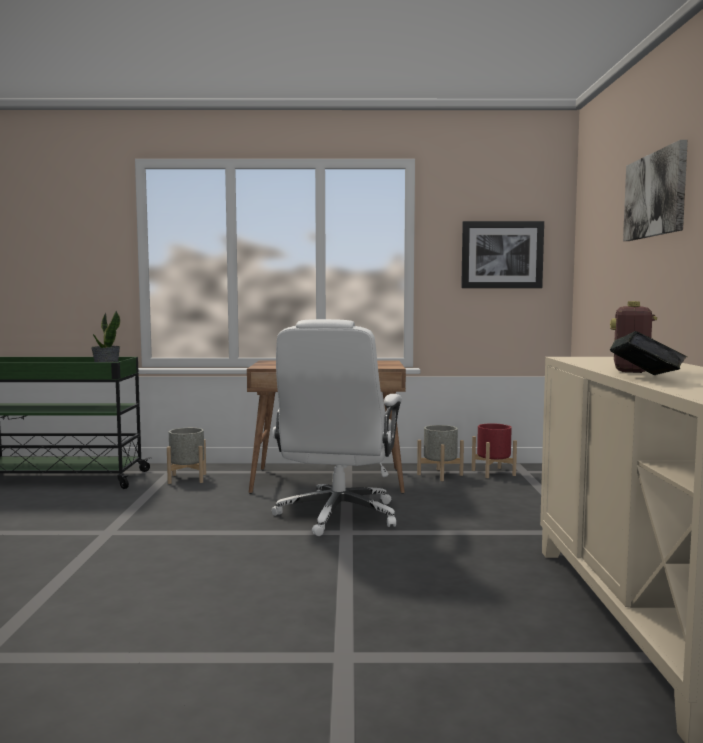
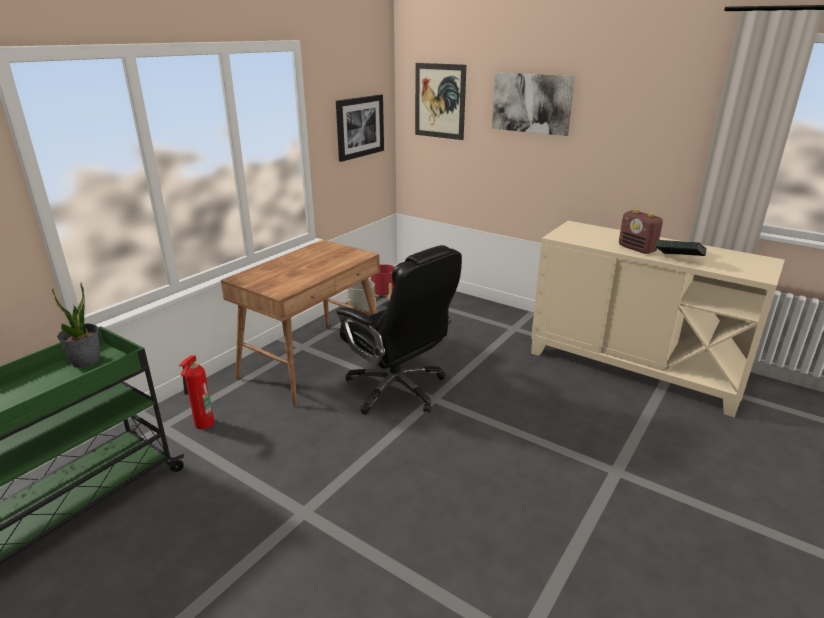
camera: 55 degrees left, 20 degrees up
(187, 478) = (202, 424): grey planter -> fire extinguisher
(337, 516) = (398, 389): white office chair -> black office chair
(597, 220) = (439, 101): none -> picture

